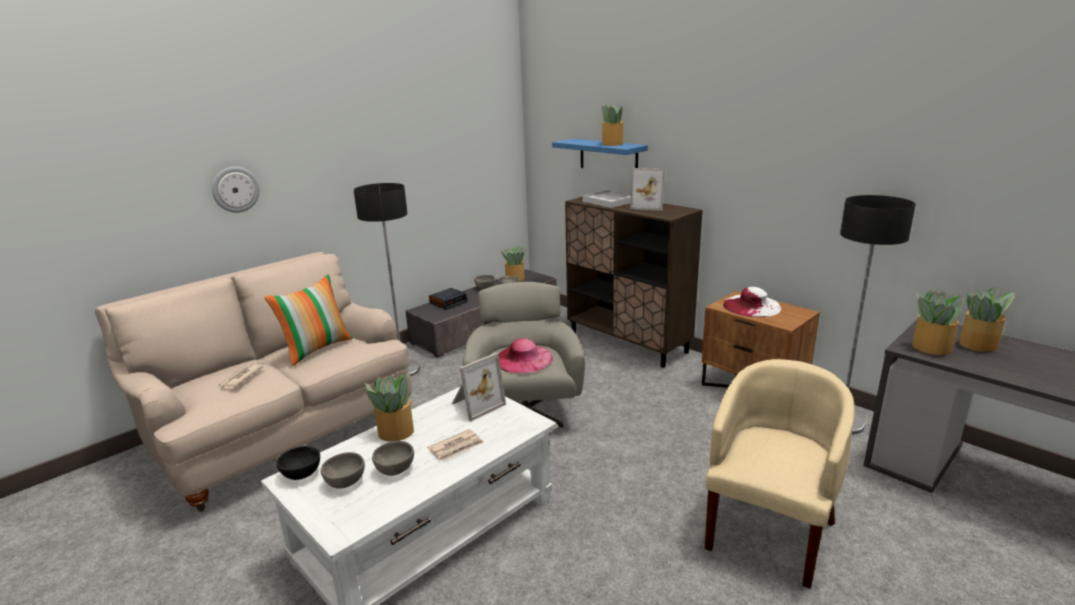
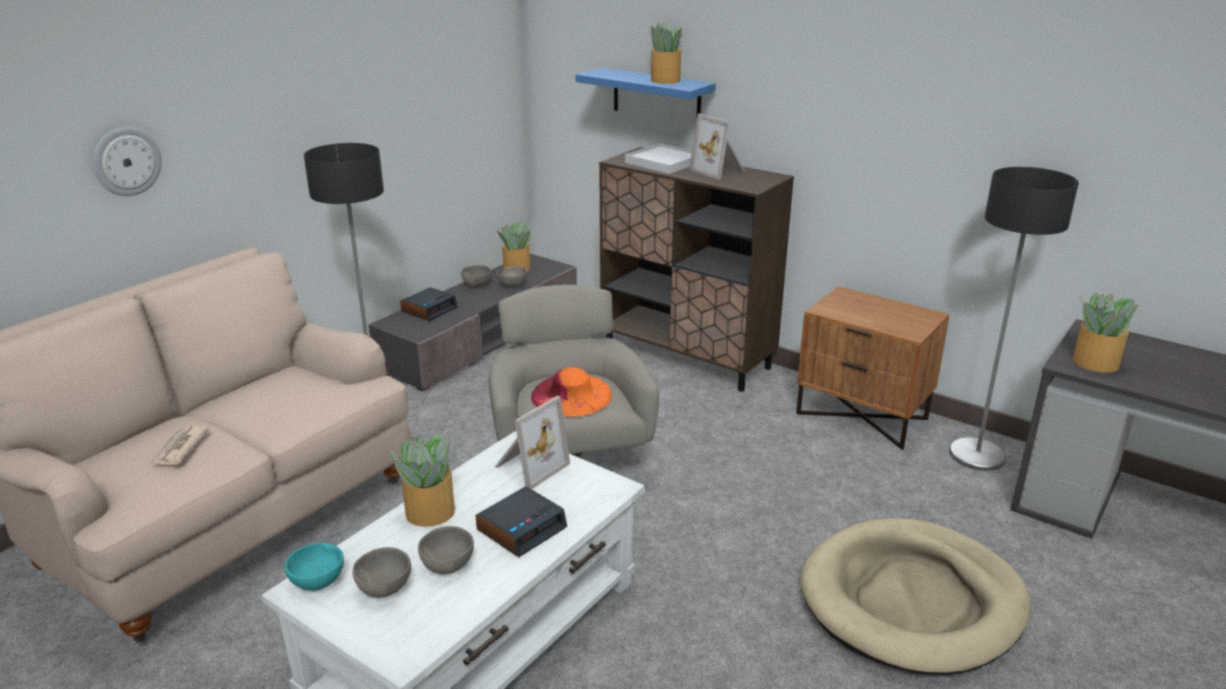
camera: 10 degrees left, 5 degrees up
(302, 475) = (319, 582): black bowl -> turquoise bowl
(317, 349) = (277, 396): pillow -> none
(456, 447) = (521, 528): newspaper -> alarm clock
(523, 359) = (571, 395): pink hat -> orange hat
(648, 206) = (719, 171): picture frame -> picture frame turned 45 degrees clockwise
(752, 306) = (863, 308): white hat -> none
(769, 530) = (912, 601): beige armchair -> beige dog bed
(979, 344) = (1148, 356): potted plant -> none

